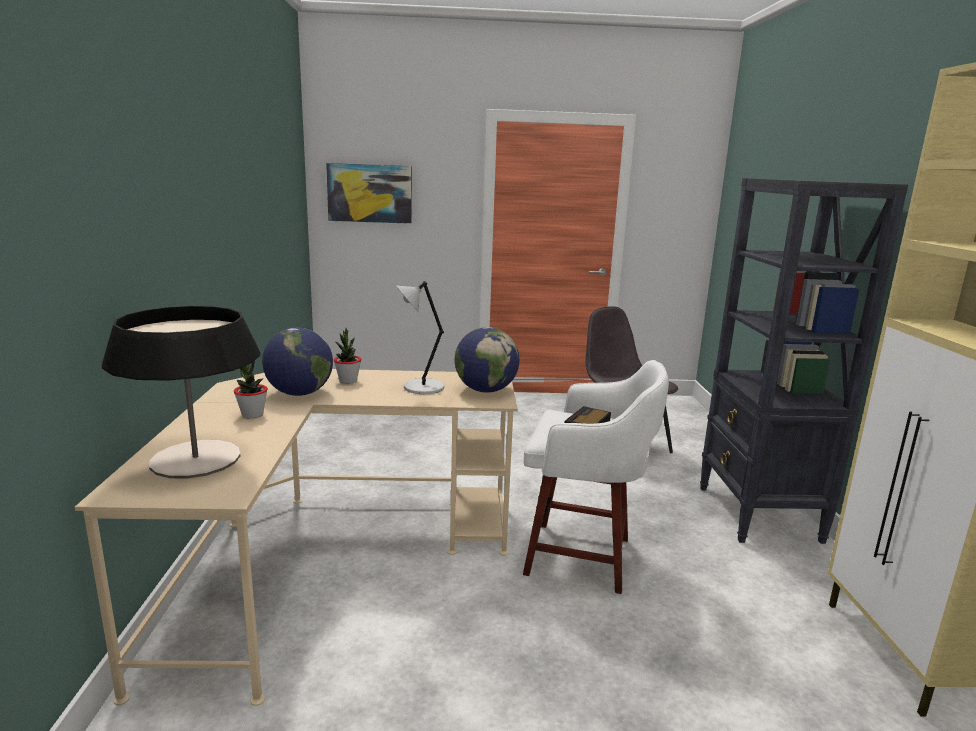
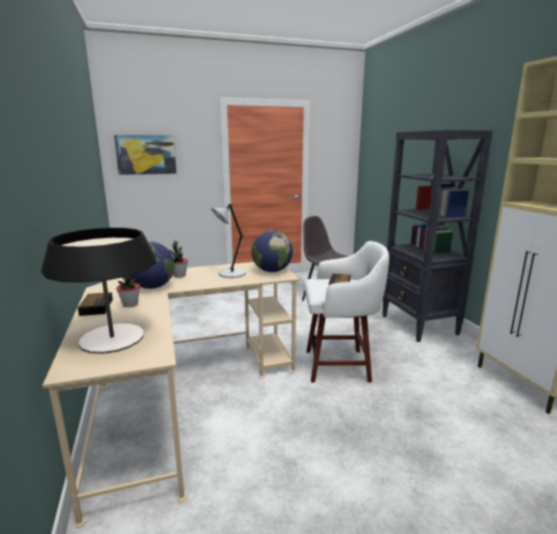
camera: 15 degrees left, 0 degrees up
(209, 412) = (97, 306): none -> alarm clock

